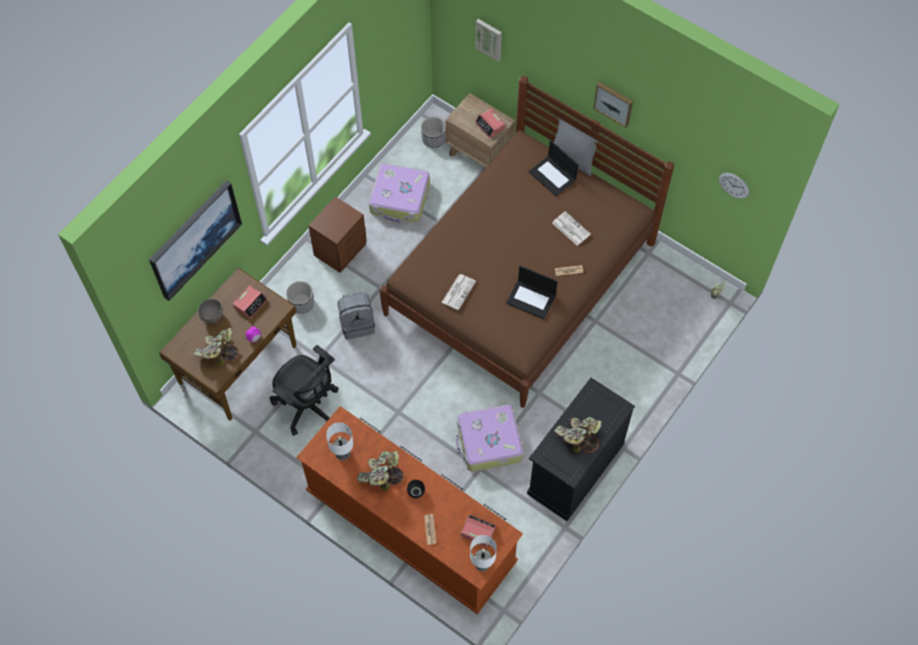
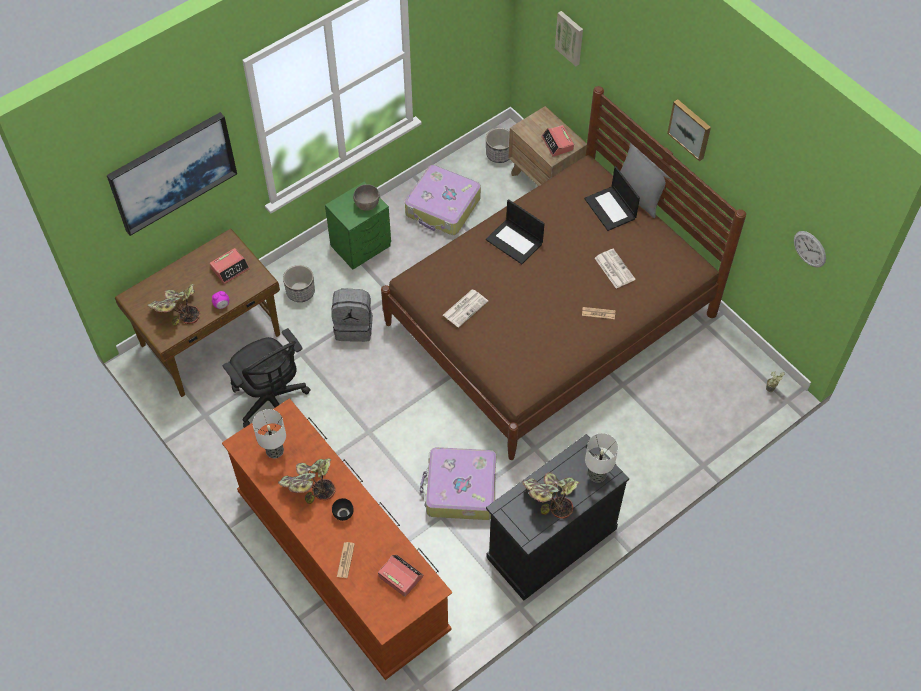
camera: 15 degrees right, 5 degrees down
(212, 316) = (184, 272): grey bowl -> grey bowl (367, 205)
(341, 250) = (362, 246): brown nightstand -> green nightstand
(482, 563) = (394, 614): table lamp -> table lamp (597, 474)
(531, 299) = (546, 334): laptop -> laptop (515, 241)

